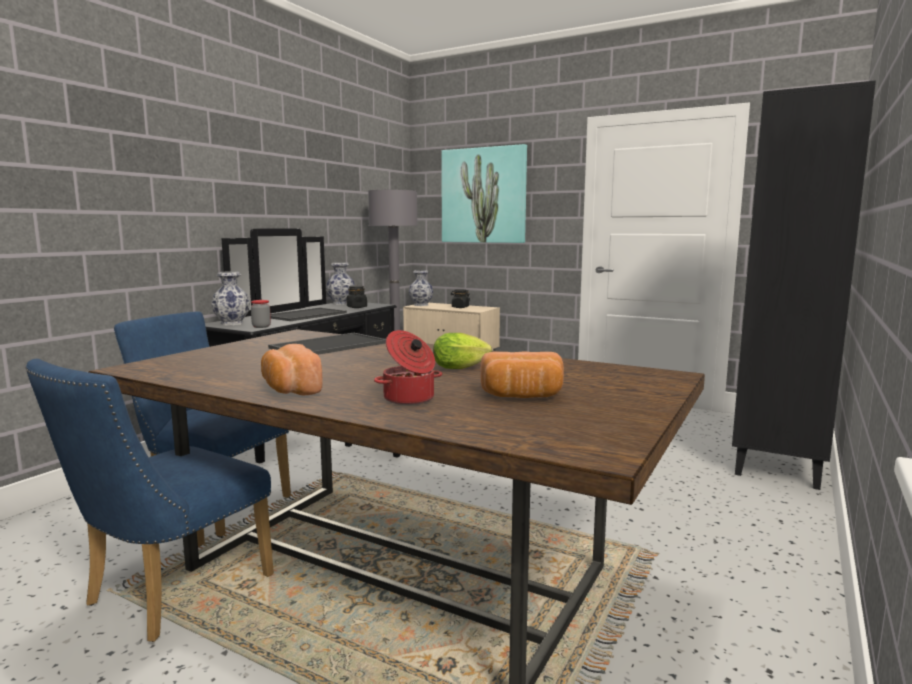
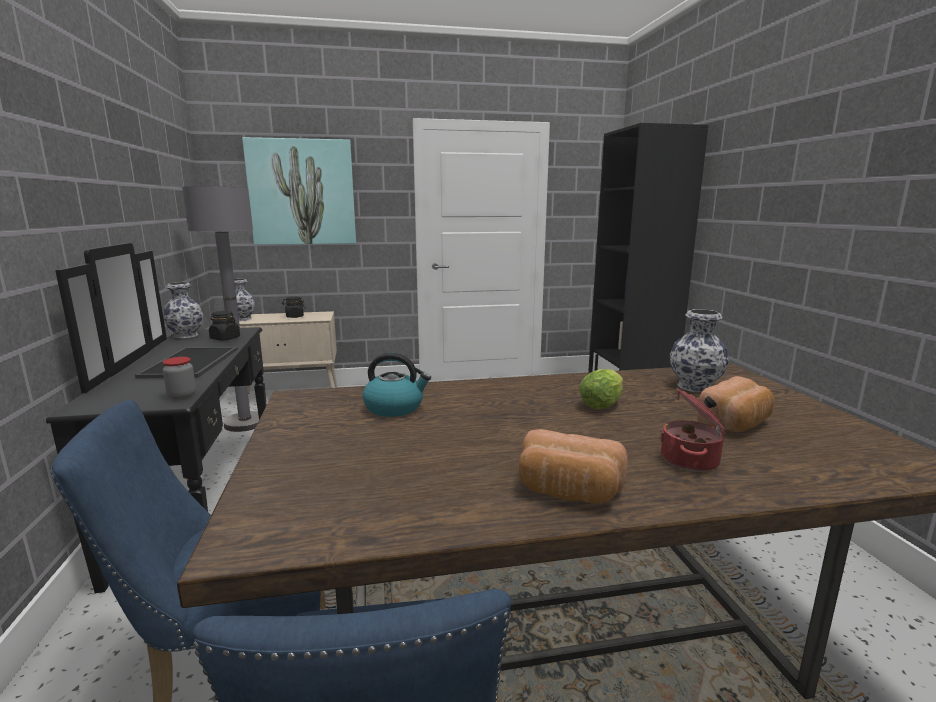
camera: 40 degrees left, 5 degrees up
(231, 323) = (115, 400): vase -> vase (695, 387)
(329, 345) = (395, 407): tray -> kettle

